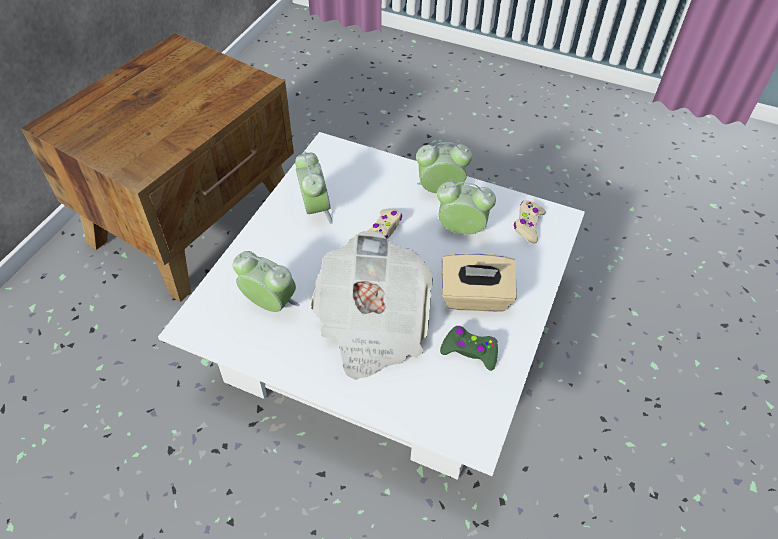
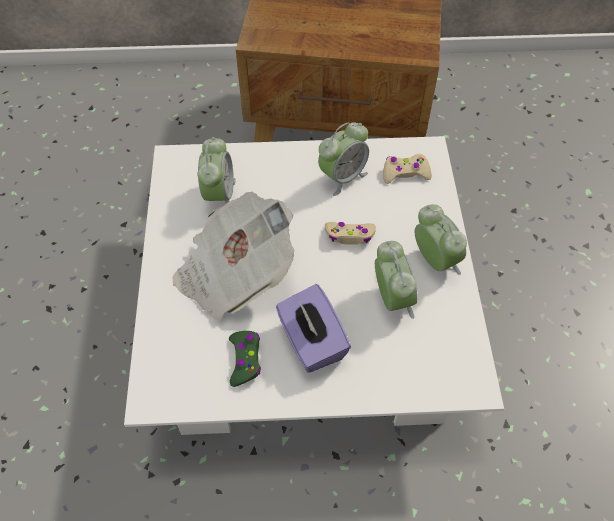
camera: 65 degrees right, 5 degrees up
(475, 298) = (311, 342): beige tissue box -> purple tissue box
(528, 225) = (441, 356): beige game controller -> beige game controller (405, 173)

